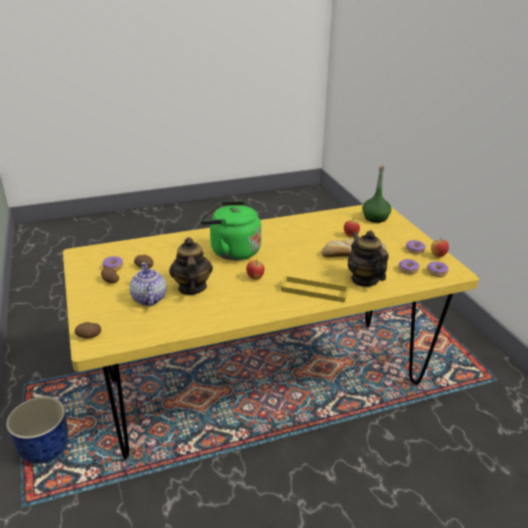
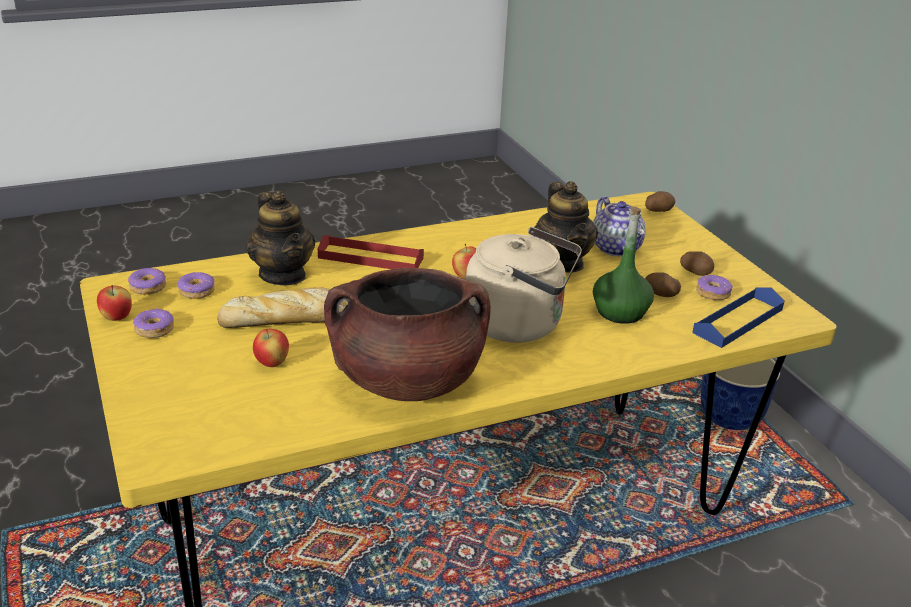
camera: 175 degrees right, 0 degrees up
(114, 252) = (738, 321): none -> blue tray
(232, 251) = (519, 324): green kettle -> beige kettle
(289, 228) = (407, 381): none -> brown cooking pot
(314, 291) = (370, 258): yellow tray -> red tray
(375, 218) = (186, 419): green bottle -> green bottle (620, 312)

